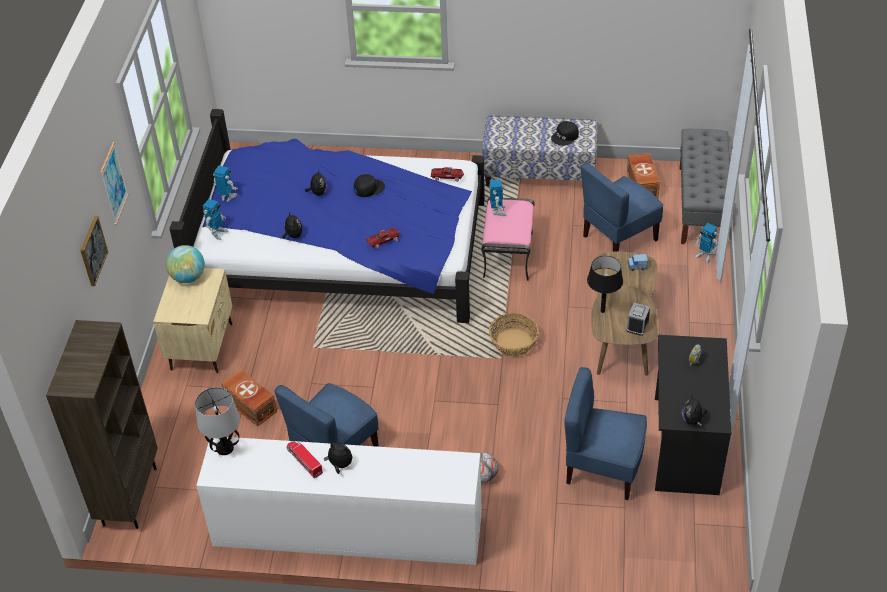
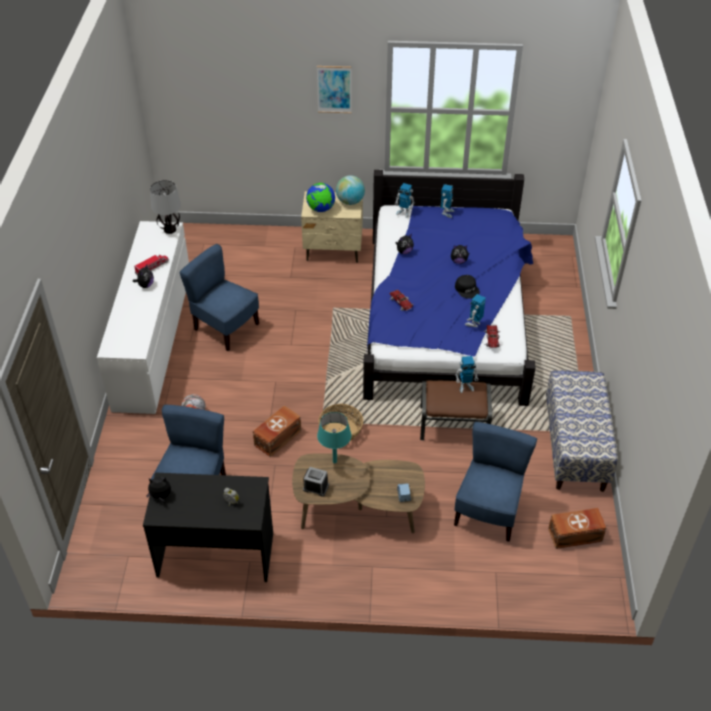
camera: 85 degrees right, 0 degrees up
(92, 251) = (272, 96): picture -> none
(129, 496) = (197, 233): brown bookcase -> none
(197, 305) = (321, 209): none -> globe
(250, 406) = (273, 280): brown storage box -> brown storage box (276, 438)
(507, 254) = (454, 424): pink ottoman -> brown ottoman
(565, 136) = (582, 432): black cap -> none
(602, 311) = (335, 461): black table lamp -> turquoise table lamp
(619, 238) = (488, 512): blue chair -> blue chair turned 60 degrees clockwise
(701, 206) = (551, 589): grey bench -> none
(704, 256) = (470, 586): toy robot -> toy robot (474, 323)

